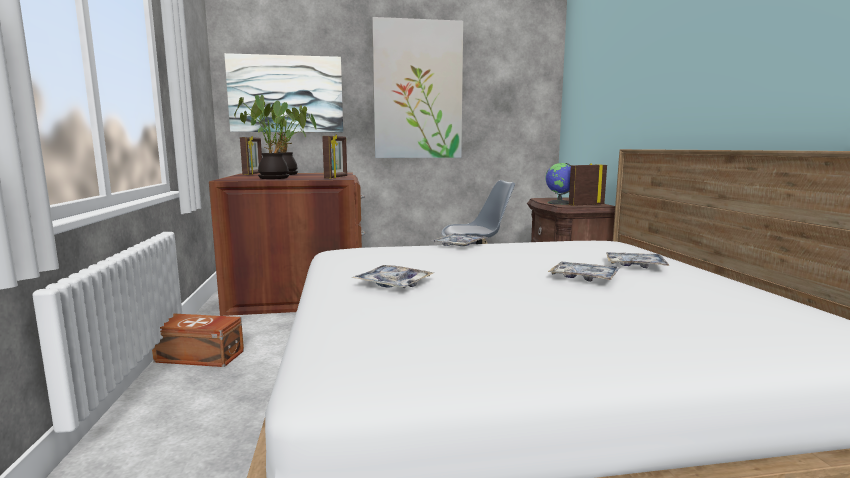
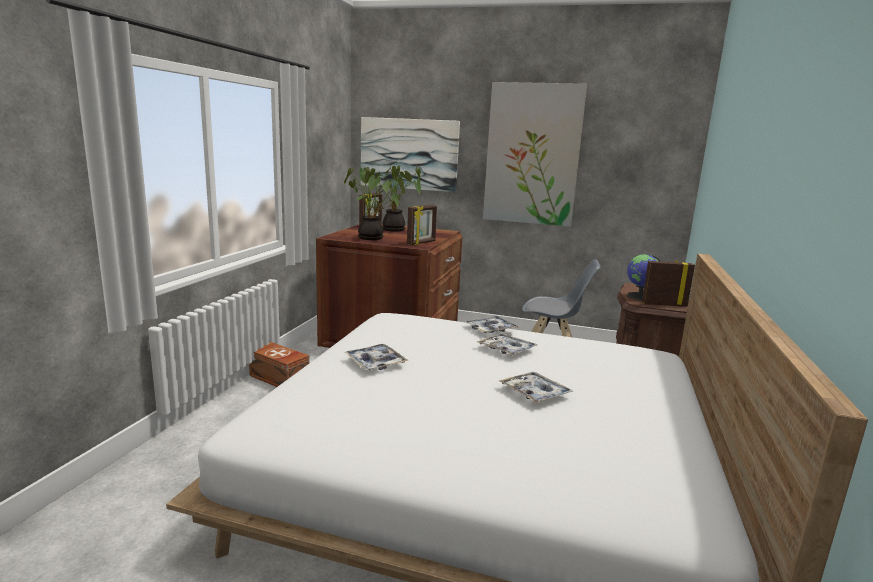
camera: 25 degrees right, 5 degrees up
(635, 265) = (611, 390): tray -> tray (506, 349)

